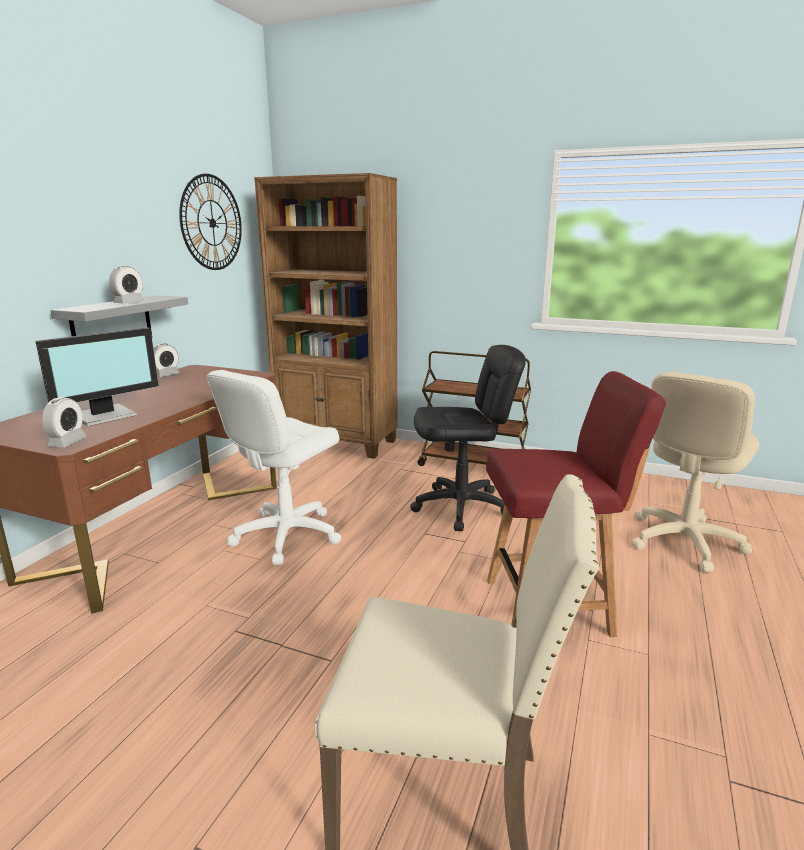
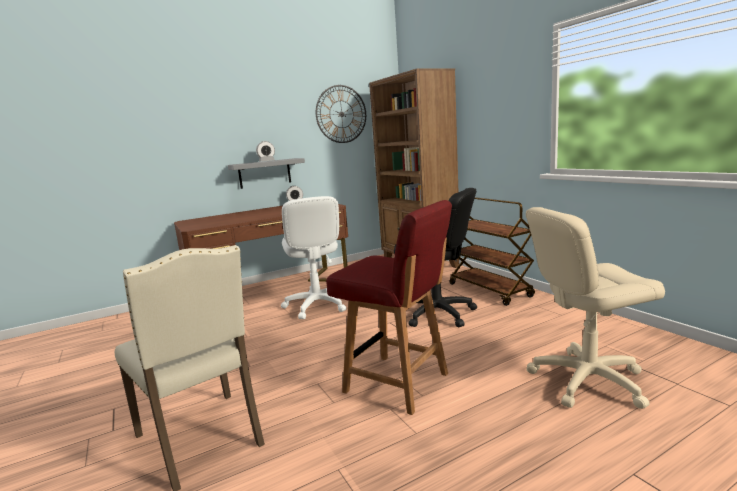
camera: 40 degrees right, 5 degrees down
(67, 442) = (195, 227): alarm clock -> none
(105, 416) = (230, 219): monitor -> none
(286, 535) = (317, 305): white office chair -> white office chair turned 90 degrees counterclockwise

